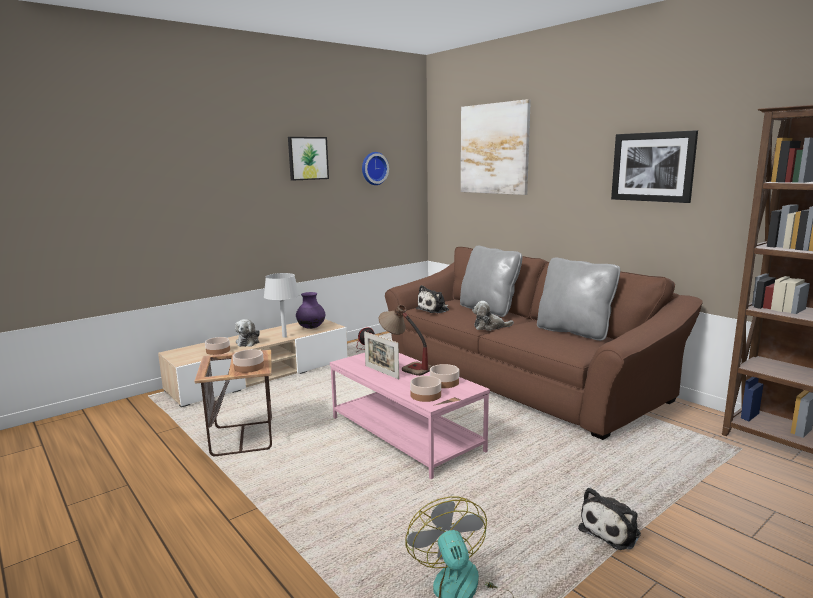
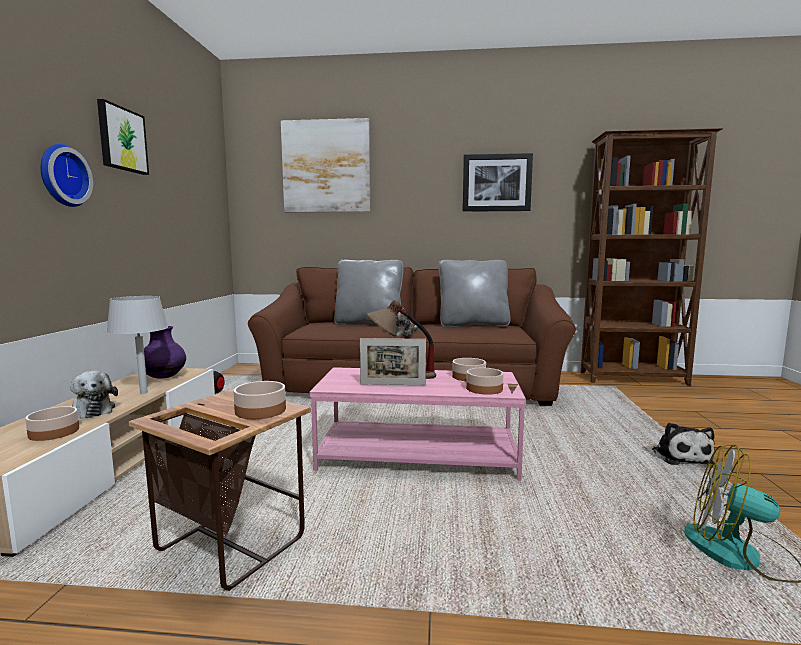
camera: 45 degrees left, 5 degrees down
(373, 168) = (187, 175): wall clock -> wall clock (62, 176)
(434, 309) = (318, 330): plush toy -> none

